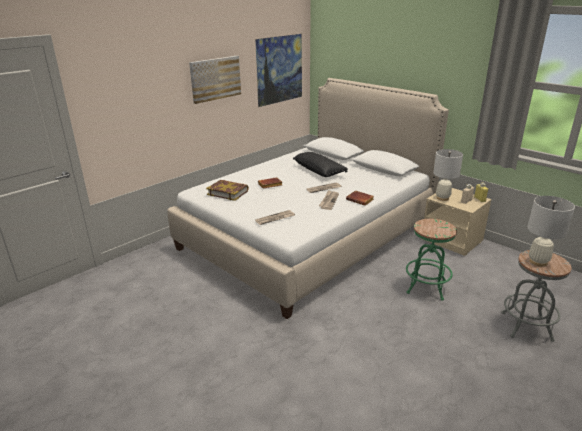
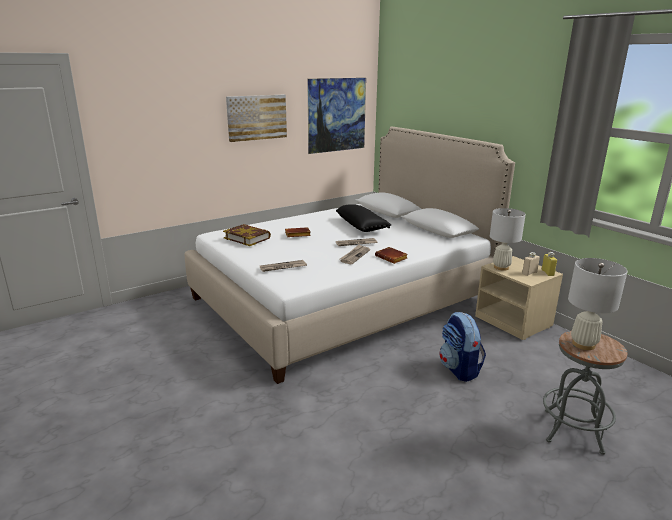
camera: 10 degrees right, 5 degrees down
(426, 287) = (459, 369): green stool -> backpack

